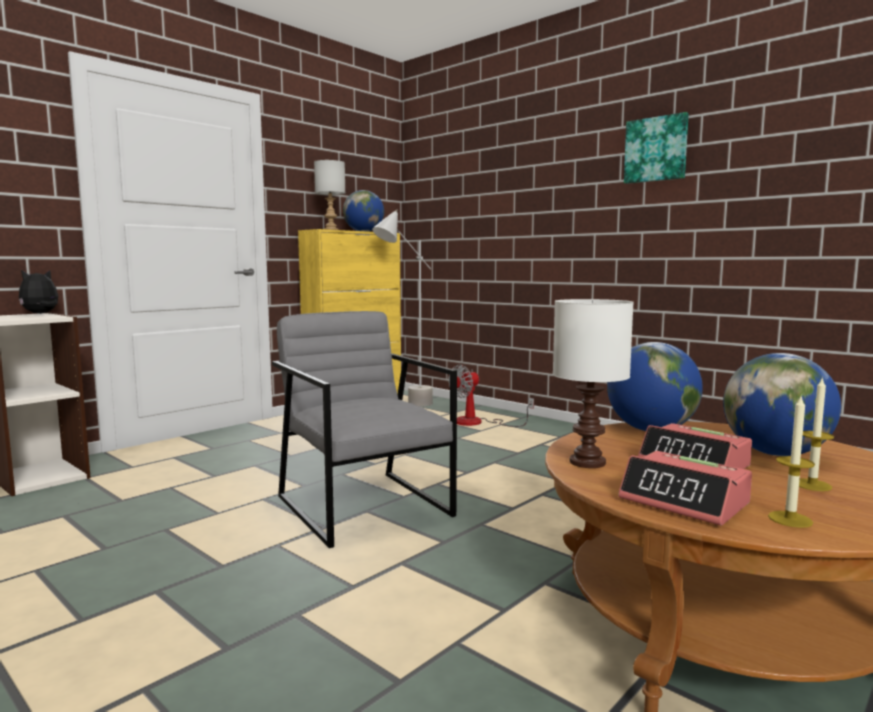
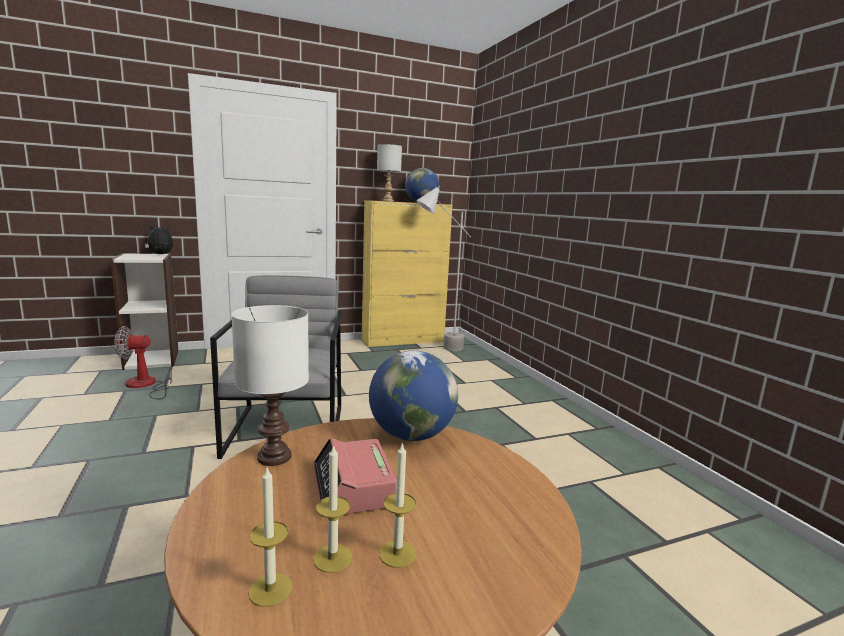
camera: 25 degrees right, 5 degrees up
(478, 422) = (473, 375): fan -> fan (145, 386)
(656, 149) = (646, 134): picture -> none
(684, 501) = (239, 529): alarm clock -> none
(775, 453) = (460, 499): globe -> none
(783, 497) = (332, 558): none -> candle

